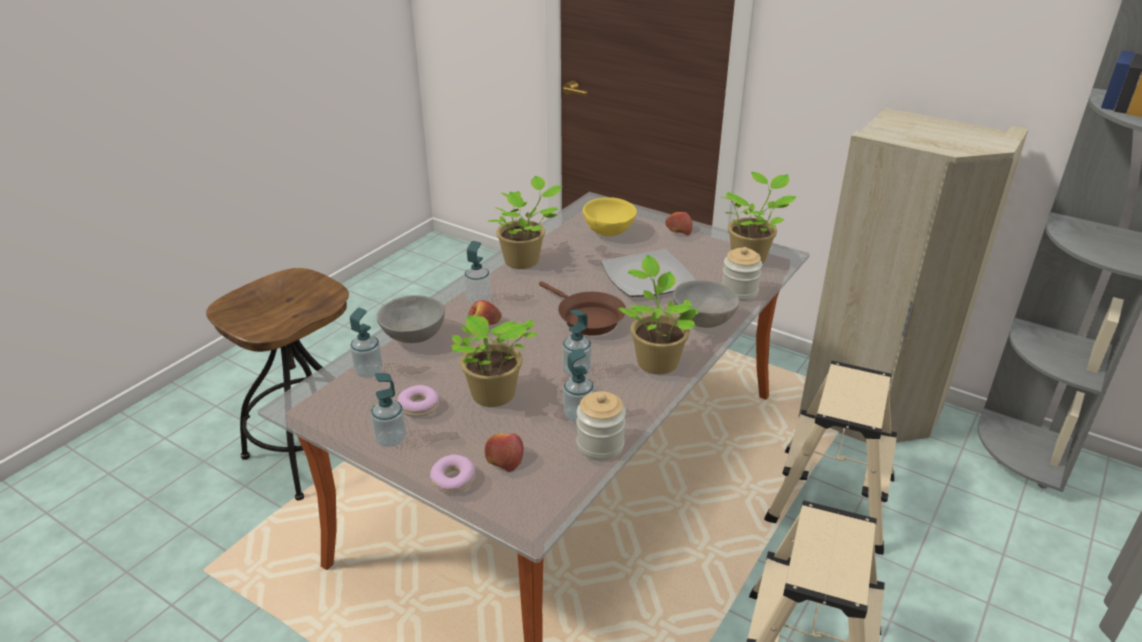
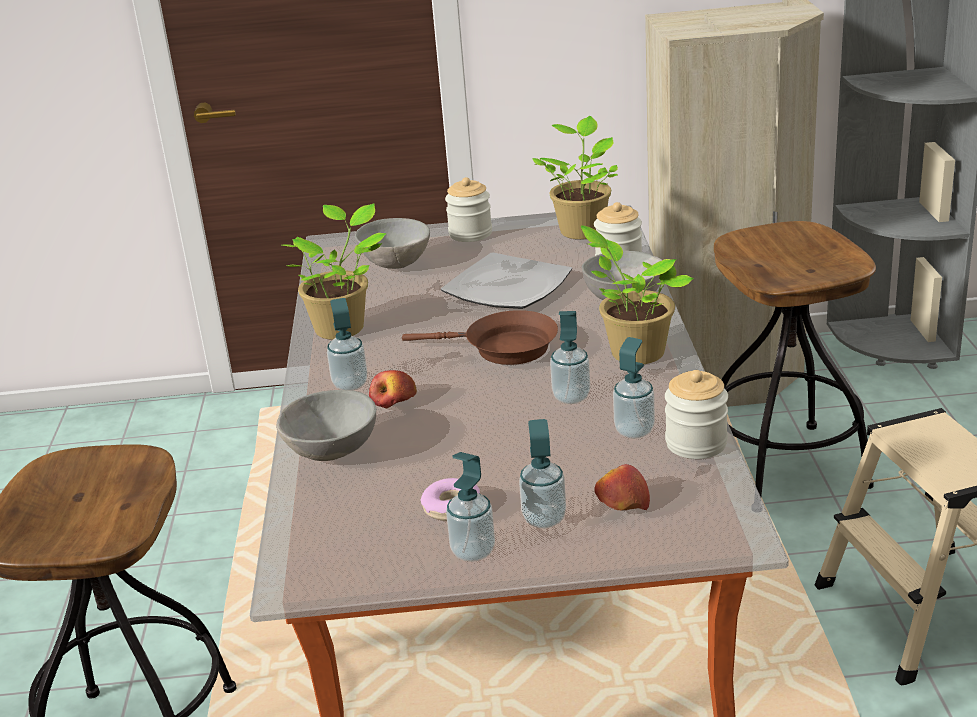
camera: 35 degrees left, 5 degrees down
(369, 372) = (334, 508): soap dispenser -> soap dispenser (544, 519)
(453, 479) = (601, 547): donut -> none
(493, 396) = (520, 459): potted plant -> none
(609, 231) = (397, 263): yellow bowl -> grey bowl
(678, 230) = (470, 234): apple -> jar
(830, 499) = (785, 467): beige step ladder -> brown stool

